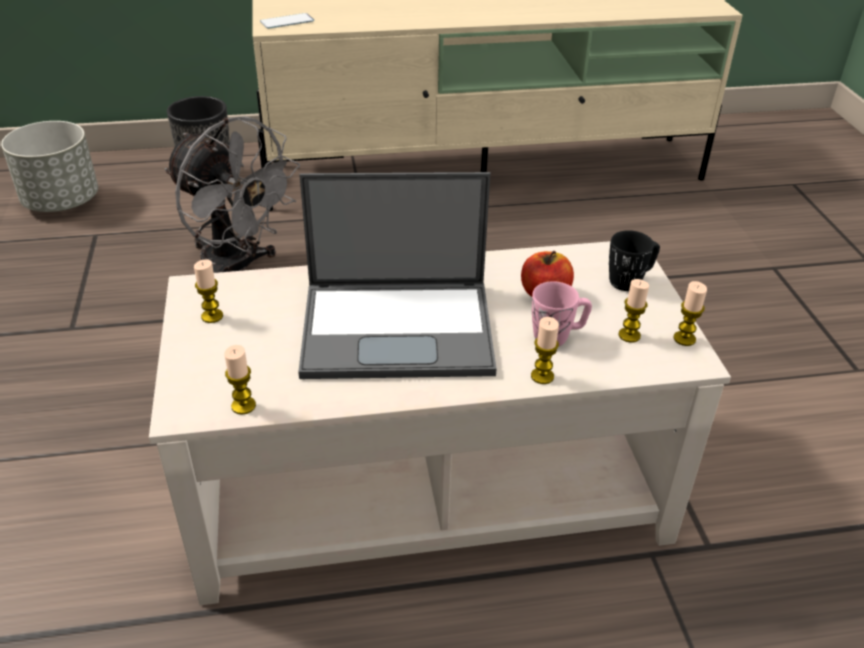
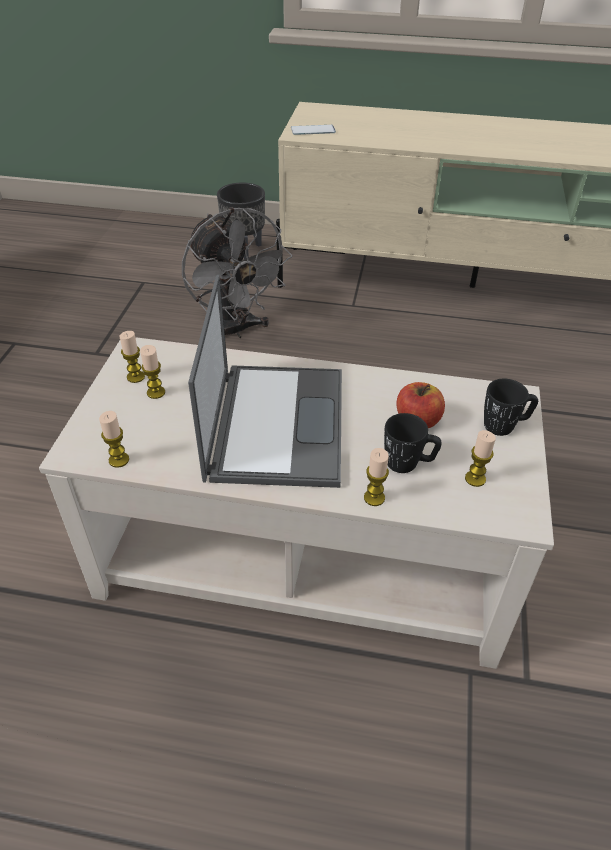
camera: 20 degrees right, 5 degrees up
(61, 202) = (130, 251): grey planter -> none
(400, 328) = (276, 422): laptop -> laptop turned 105 degrees counterclockwise
(558, 336) = (408, 463): pink mug -> black mug
(684, 339) = (527, 495): candle -> candle (156, 392)

